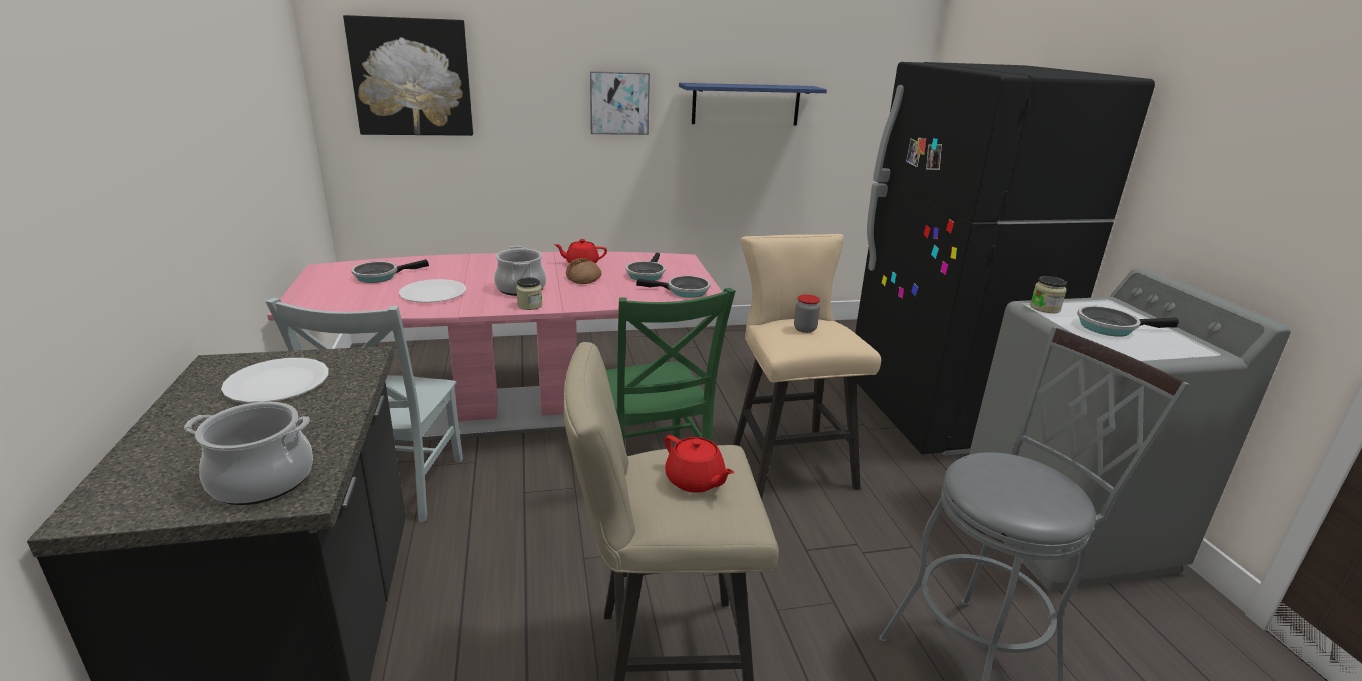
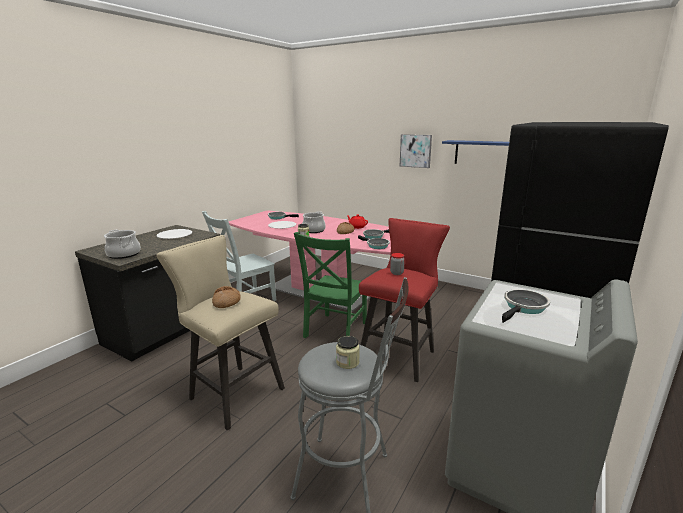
camera: 45 degrees right, 5 degrees down
(412, 77) = (329, 137): picture -> none
(695, 481) = (226, 302): red teapot -> bread
(787, 461) = (400, 354): beige stool -> red stool
(1045, 308) = (505, 287): jar -> jar (347, 362)
(1110, 327) = (524, 307): frying pan -> frying pan turned 90 degrees clockwise

